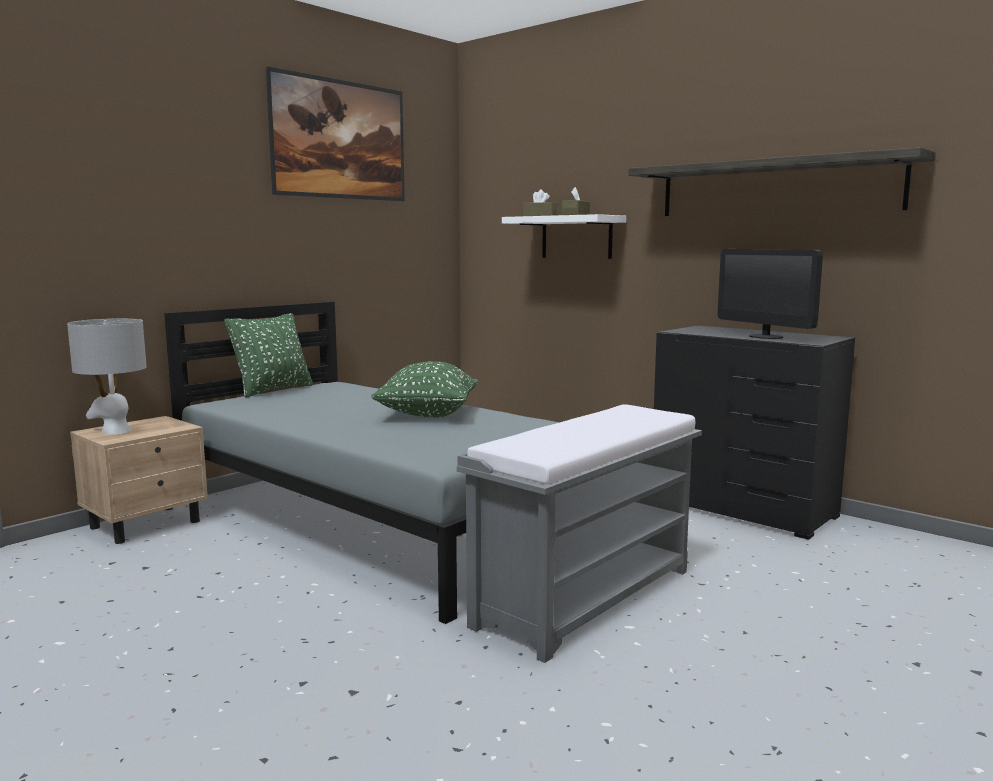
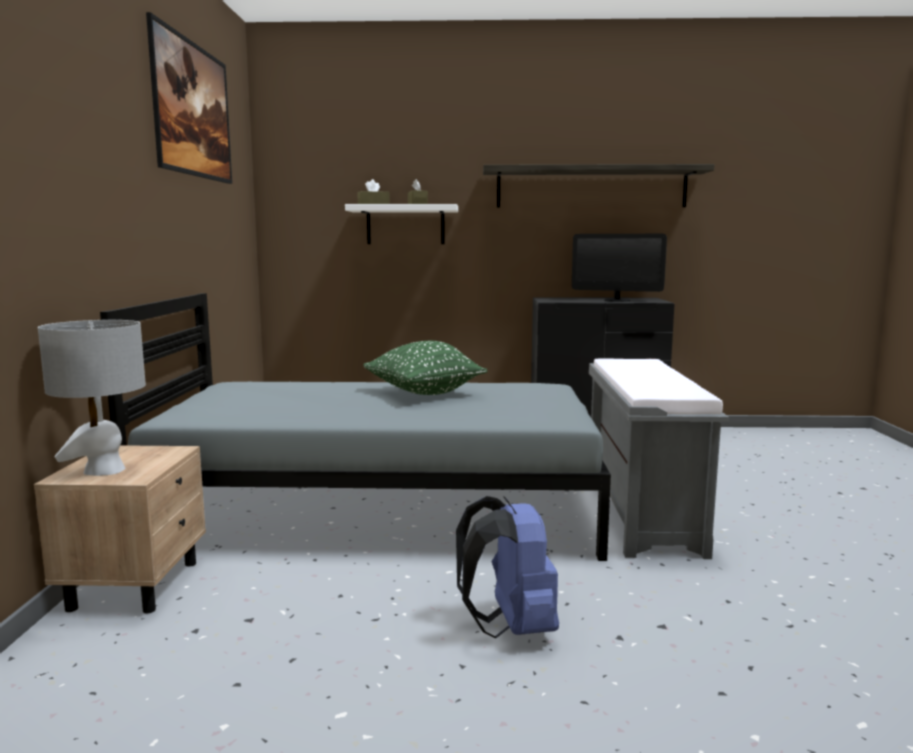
camera: 40 degrees left, 0 degrees up
(255, 639) = (511, 627): none -> blue backpack
(273, 390) = (190, 398): green pillow -> none

